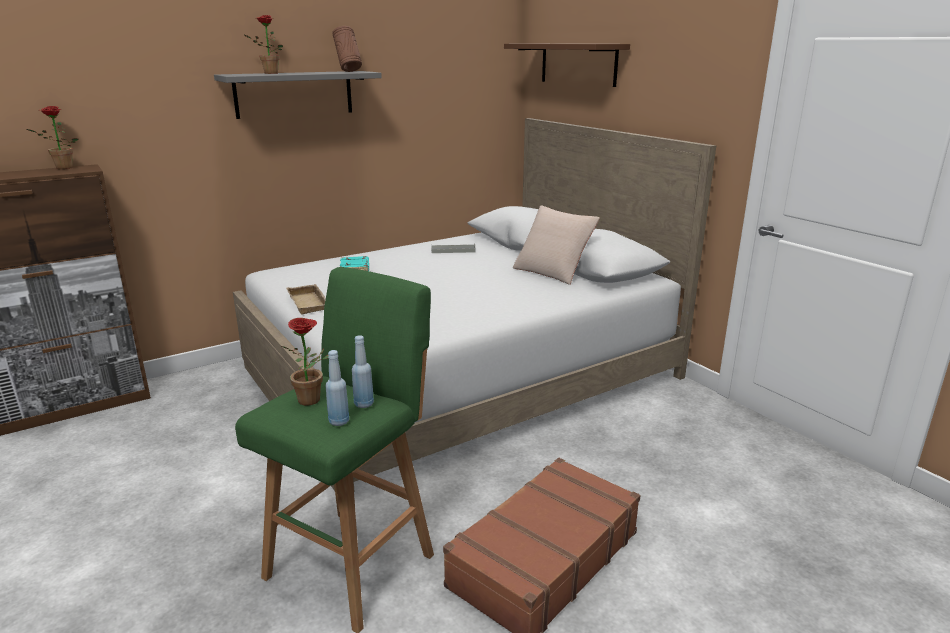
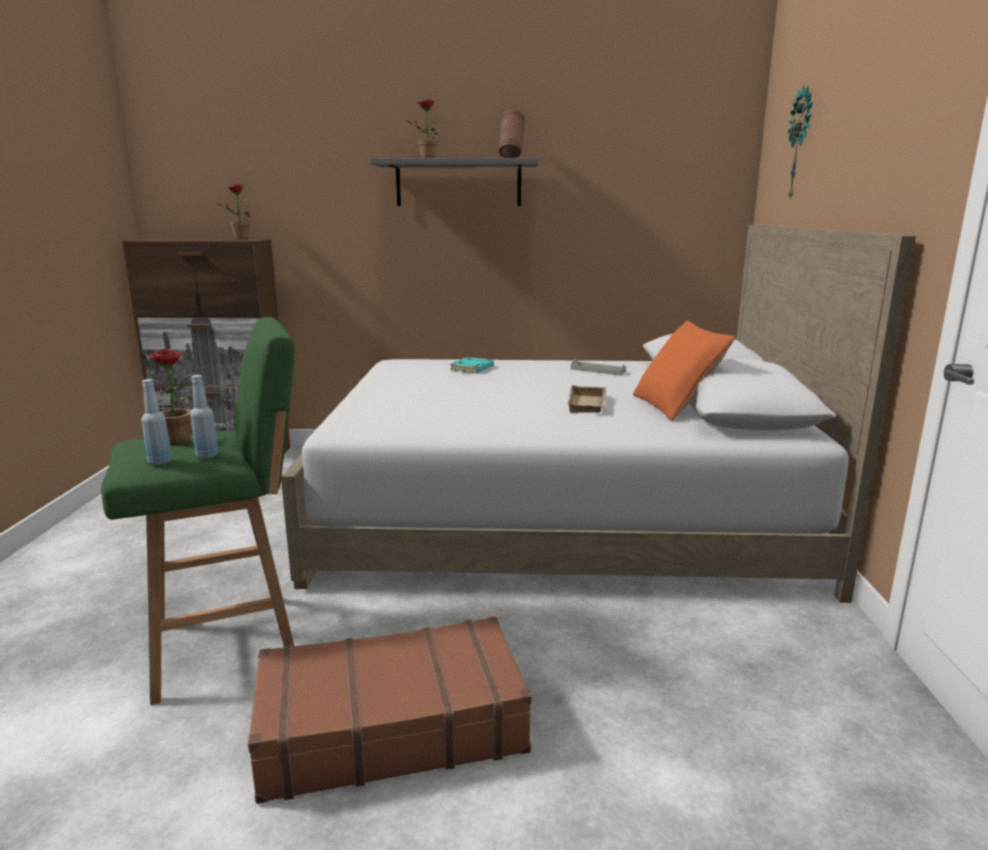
camera: 35 degrees right, 5 degrees down
(310, 303) = (378, 387): beige tray -> beige tray (589, 405)
(553, 271) = (677, 406): beige pillow -> orange pillow
(578, 64) = (801, 144): brown shelf -> wall clock

